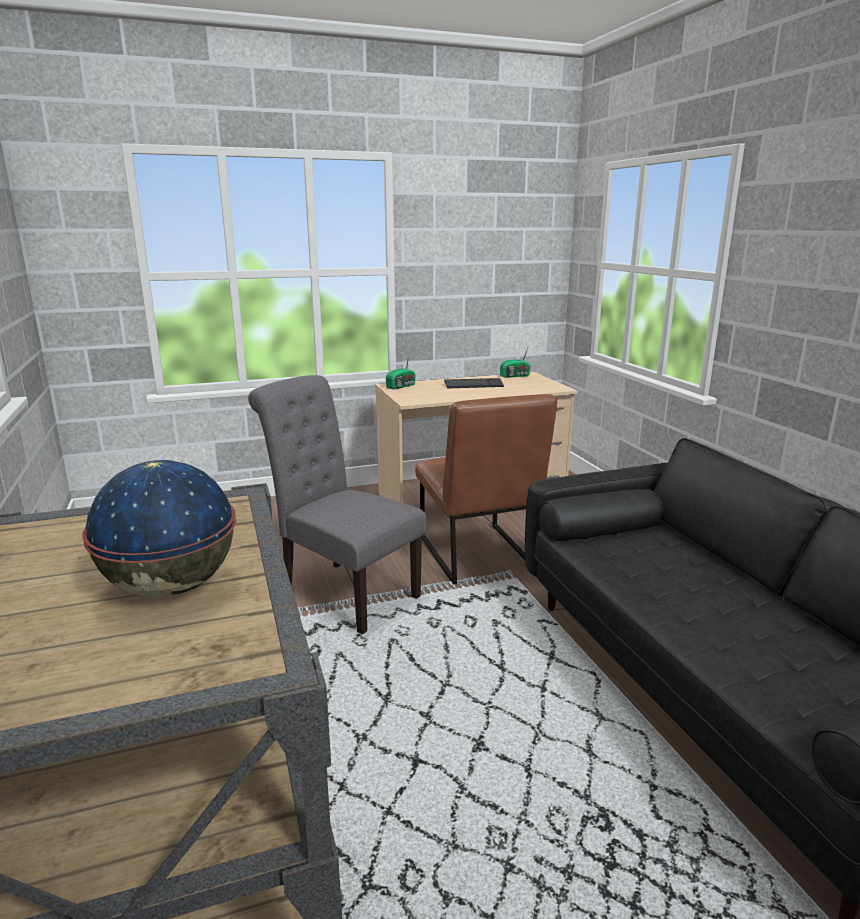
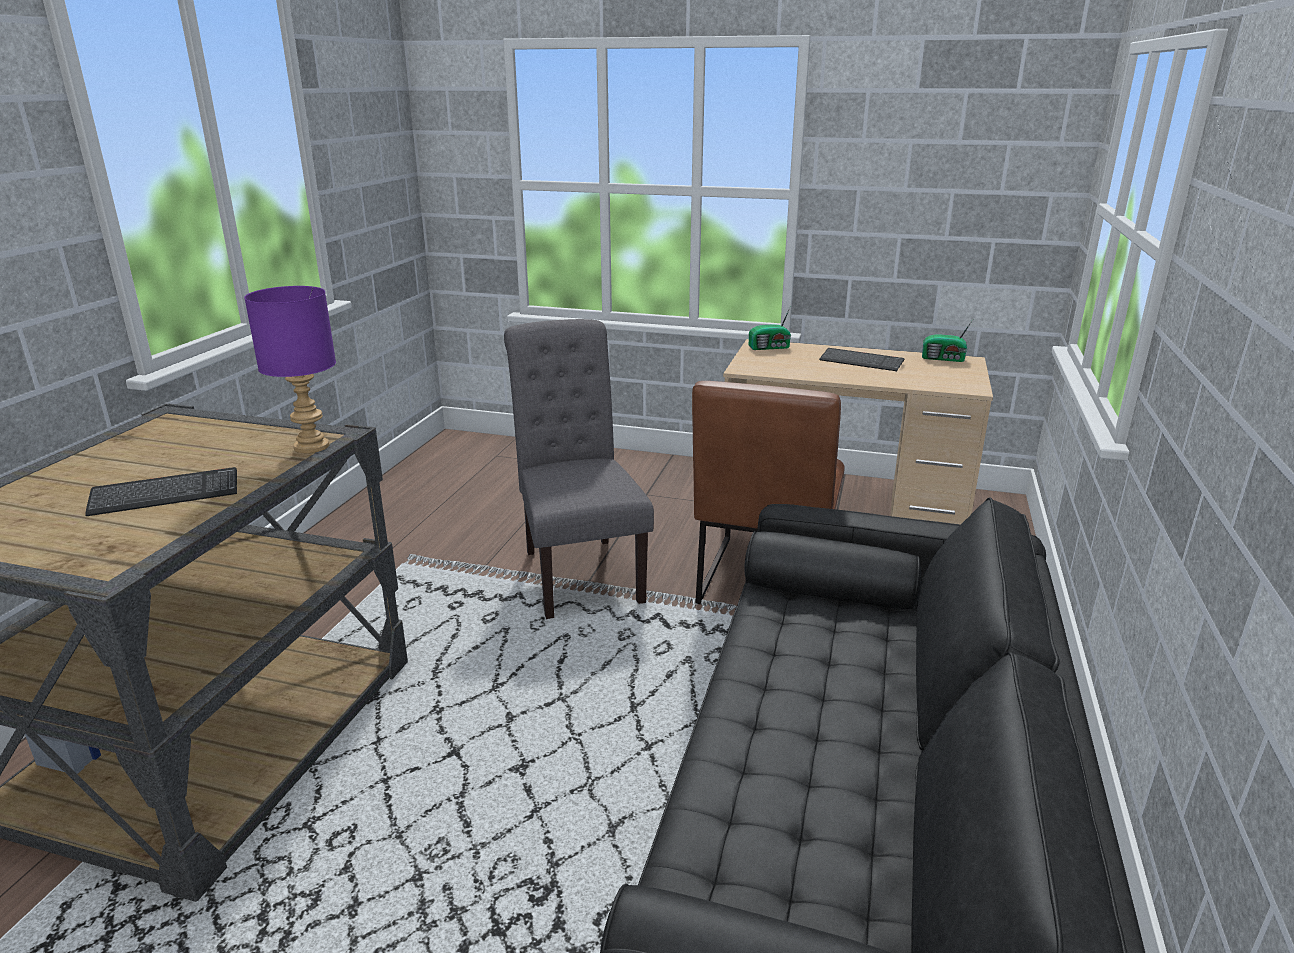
camera: 35 degrees right, 5 degrees up
(171, 587) = (165, 494): globe -> keyboard
(240, 510) = (313, 446): none -> purple table lamp

